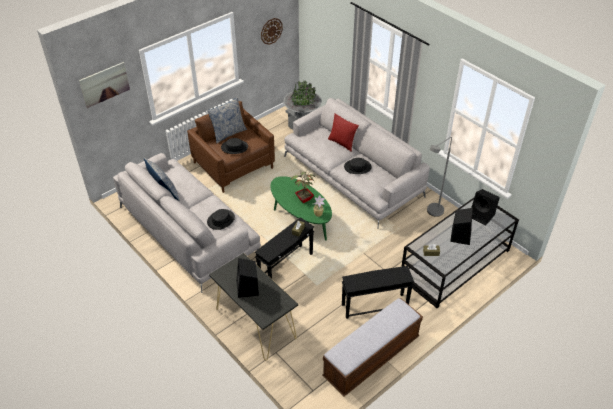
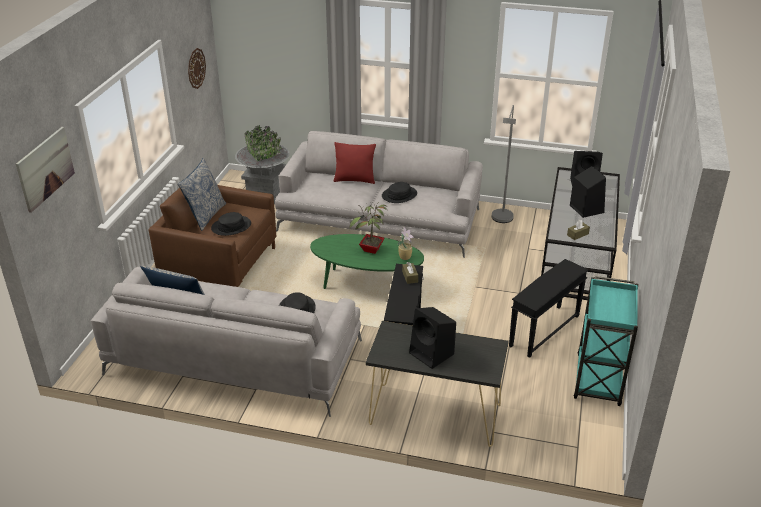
camera: 35 degrees left, 10 degrees down
(371, 357) = (598, 381): bench -> turquoise cart

